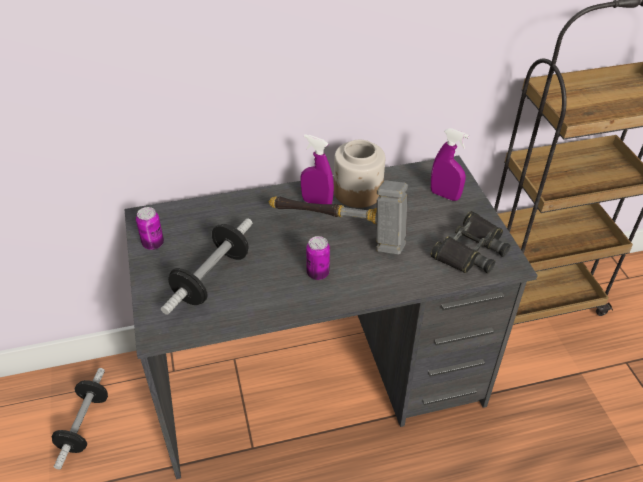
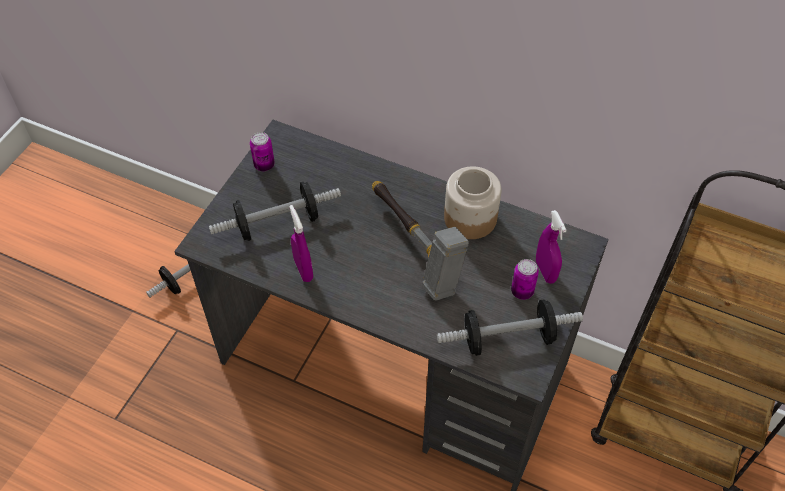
camera: 40 degrees right, 10 degrees up
(316, 203) = (424, 207): purple spray bottle -> purple spray bottle (303, 270)
(318, 273) = (358, 273): can -> can (522, 291)
(470, 250) = (507, 338): black binoculars -> dumbbell

